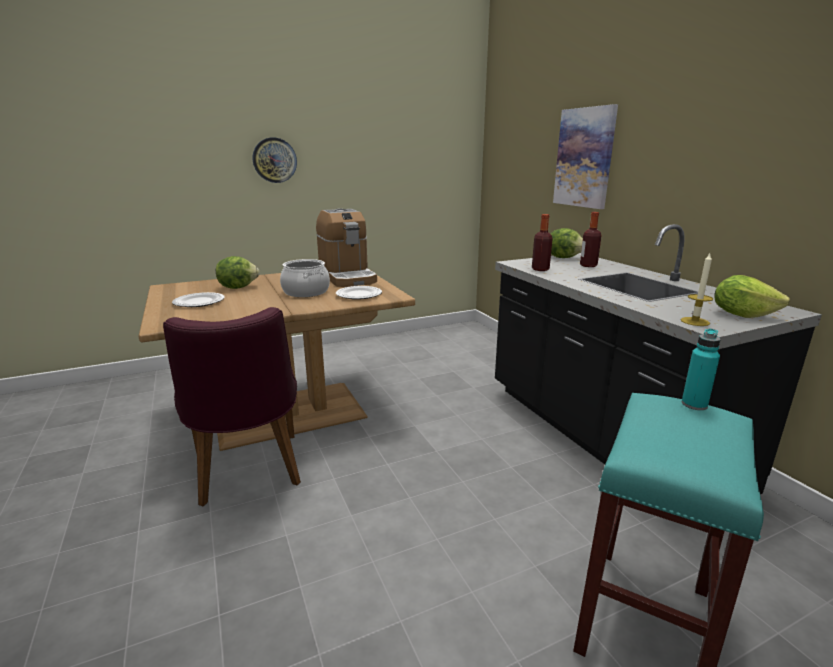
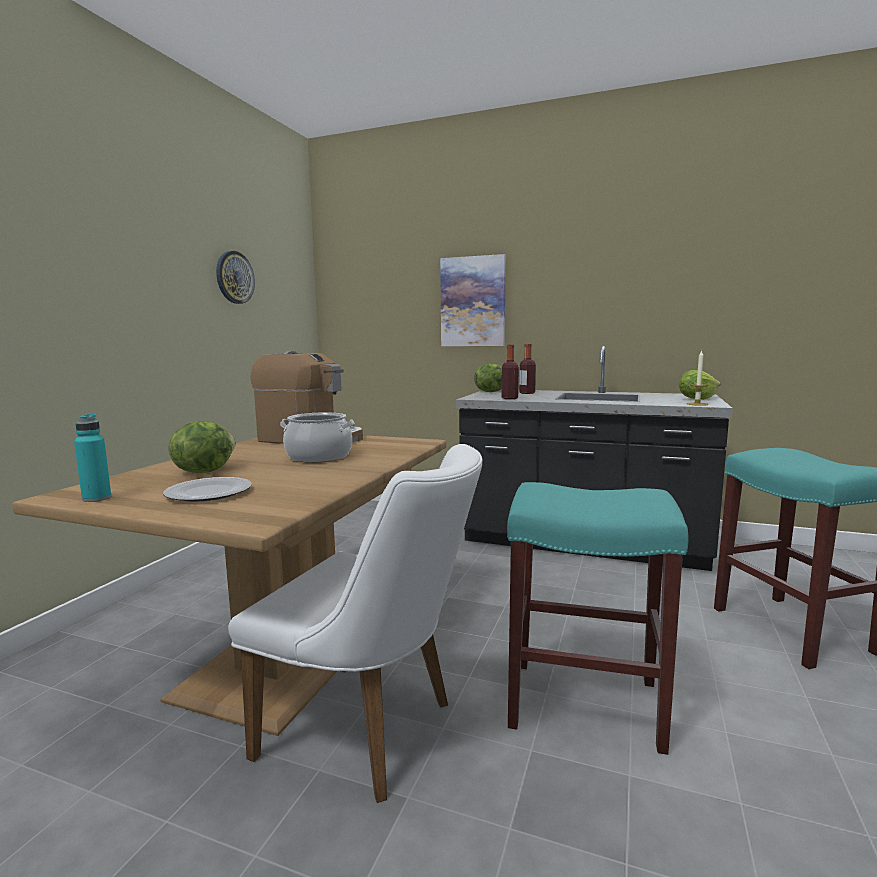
camera: 45 degrees left, 10 degrees down
(249, 474) = (372, 732): purple chair -> white chair
(274, 160) = (109, 294): wall clock -> wall clock (234, 277)
(359, 295) = (386, 447): plate -> none
(359, 537) = (586, 703): none -> turquoise stool
(694, 404) = (774, 448): turquoise bottle -> turquoise bottle (97, 498)

